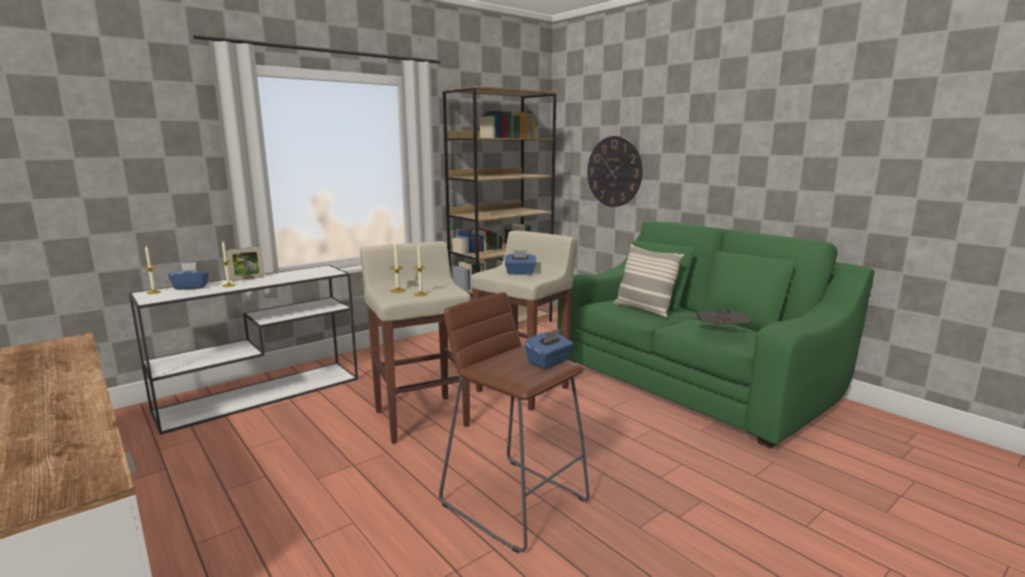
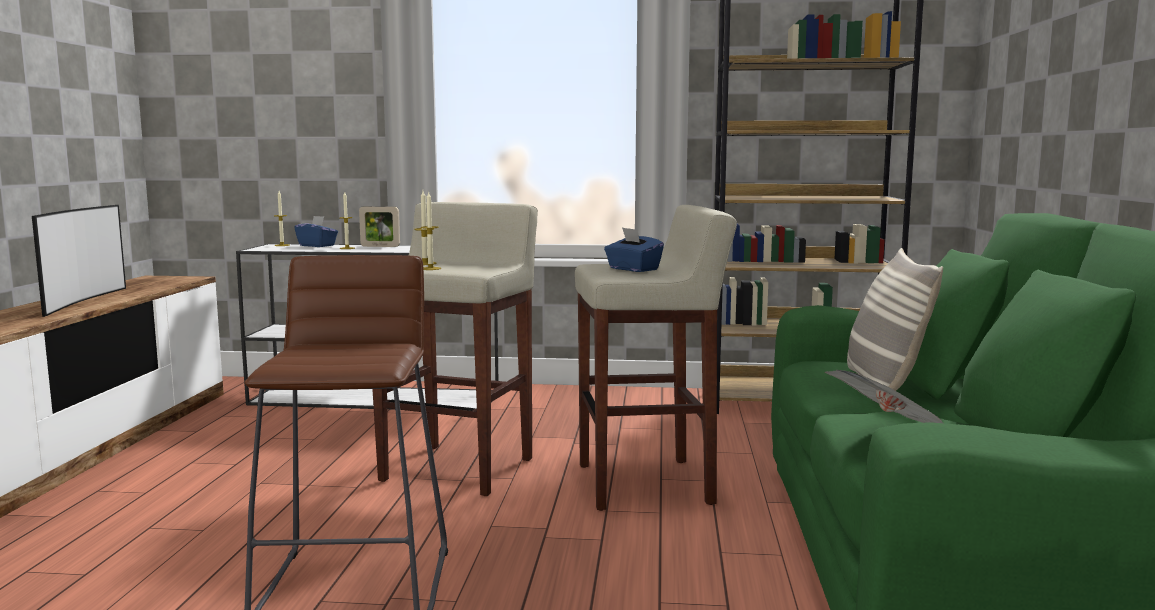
camera: 45 degrees right, 5 degrees down
(50, 389) = (81, 301): none -> television
(549, 362) = (368, 359): blue tissue box -> none
(614, 171) = (1036, 119): wall clock -> none

